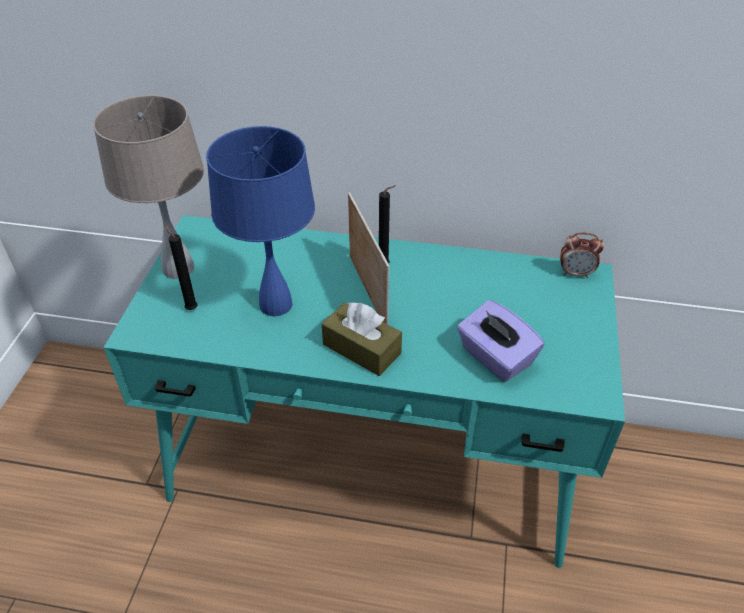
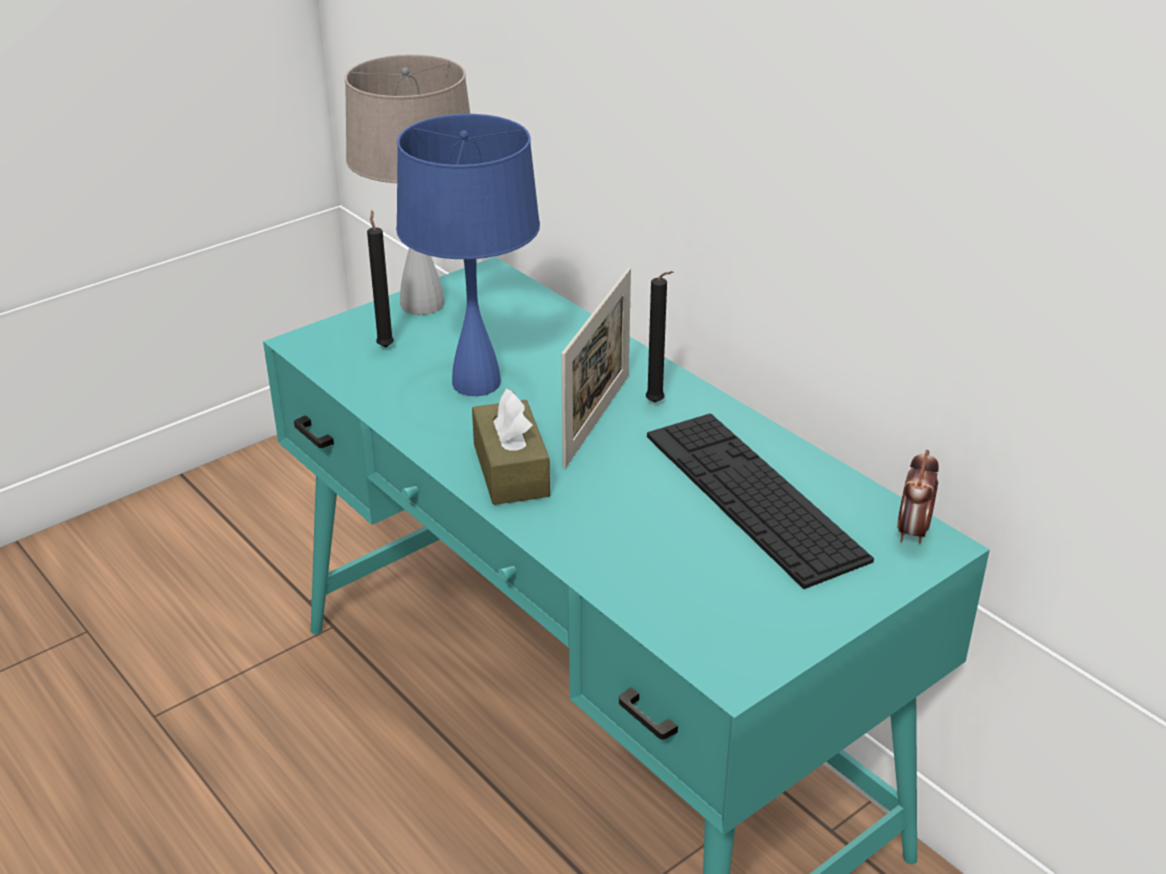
camera: 40 degrees right, 10 degrees down
(491, 293) = (753, 495): none -> keyboard
(495, 357) = (658, 560): purple tissue box -> none
(576, 273) = (912, 532): alarm clock -> alarm clock turned 60 degrees clockwise

